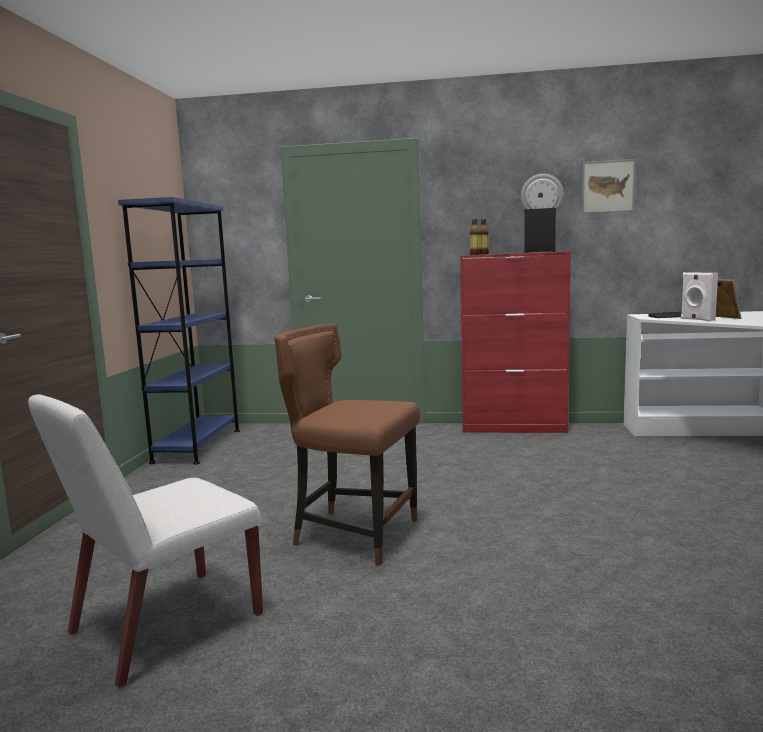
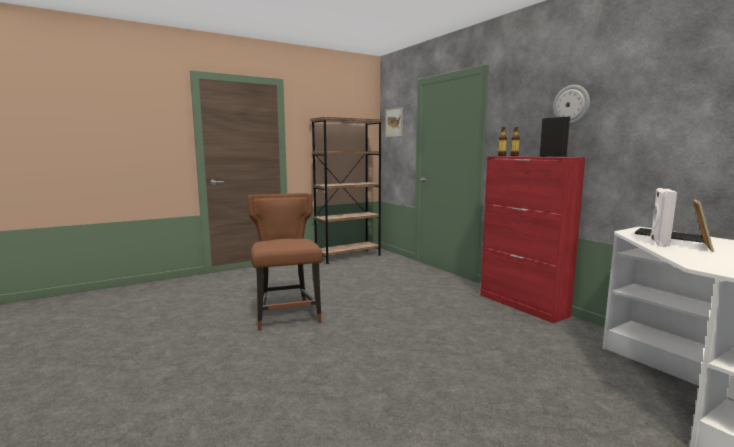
camera: 50 degrees right, 0 degrees up
(164, 625) = (174, 312): white chair -> none
(198, 446) = (348, 256): blue bookcase -> brown bookcase
(608, 186) = (634, 93): picture -> picture (394, 122)

